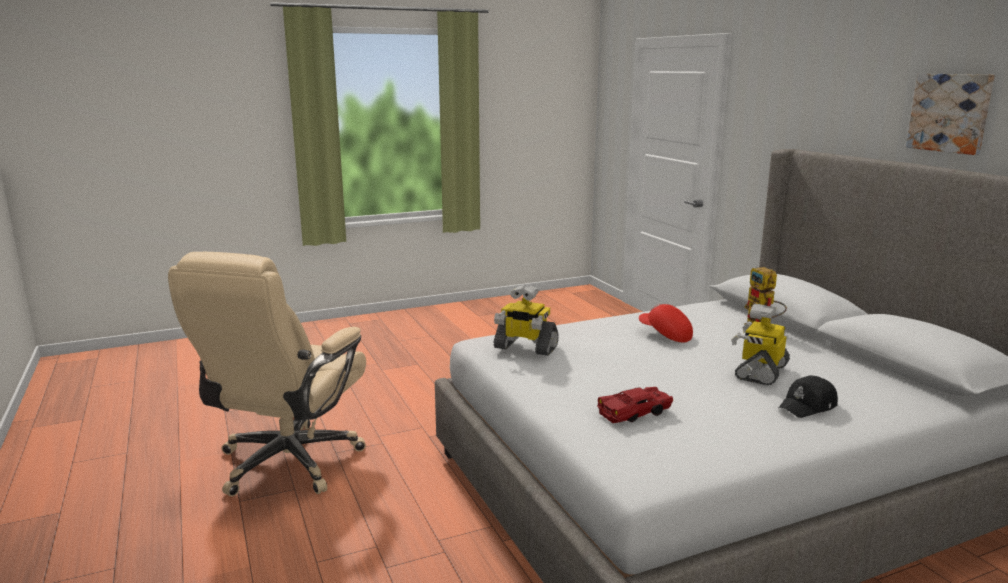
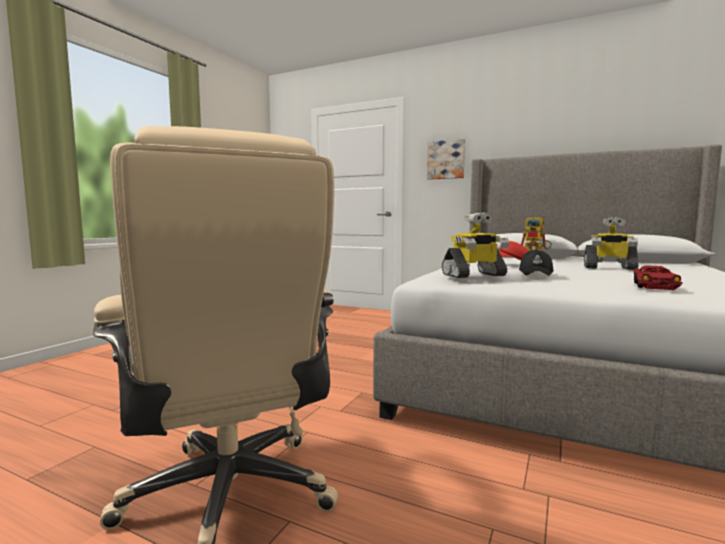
camera: 40 degrees left, 10 degrees down
(760, 371) = (609, 268): toy robot -> toy robot turned 60 degrees counterclockwise
(808, 406) = (681, 272): black cap -> black cap (536, 273)
(950, 112) = (586, 125): picture -> picture (446, 160)

